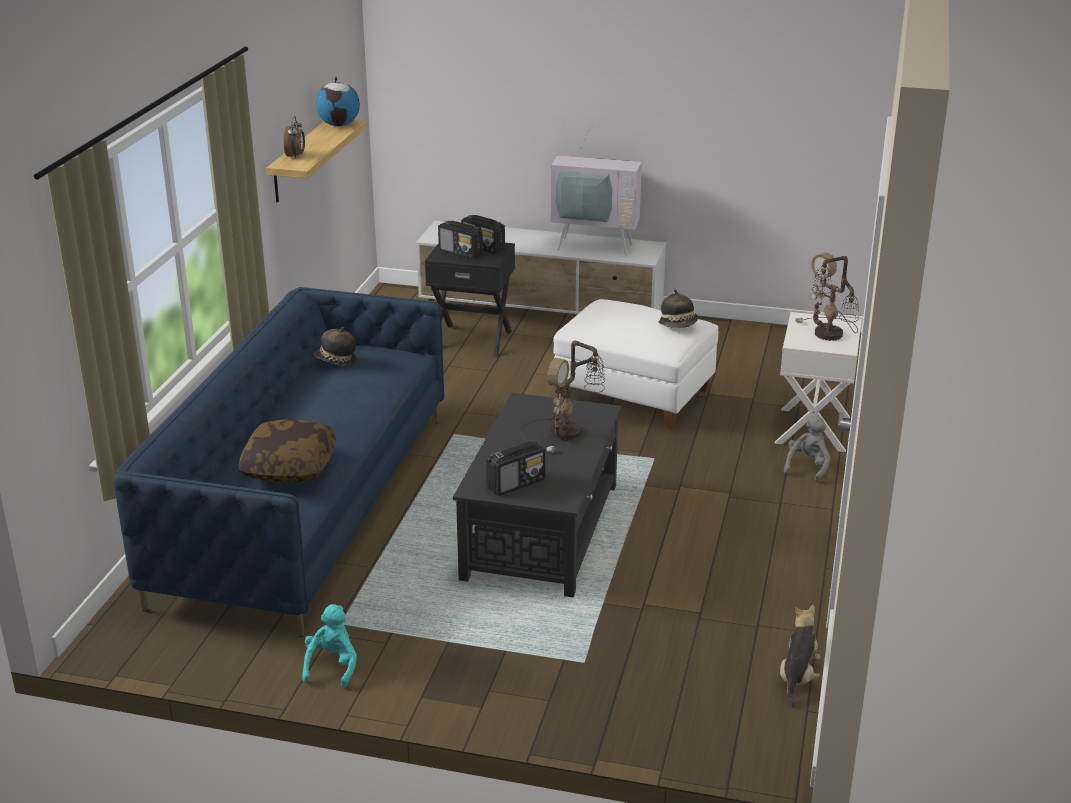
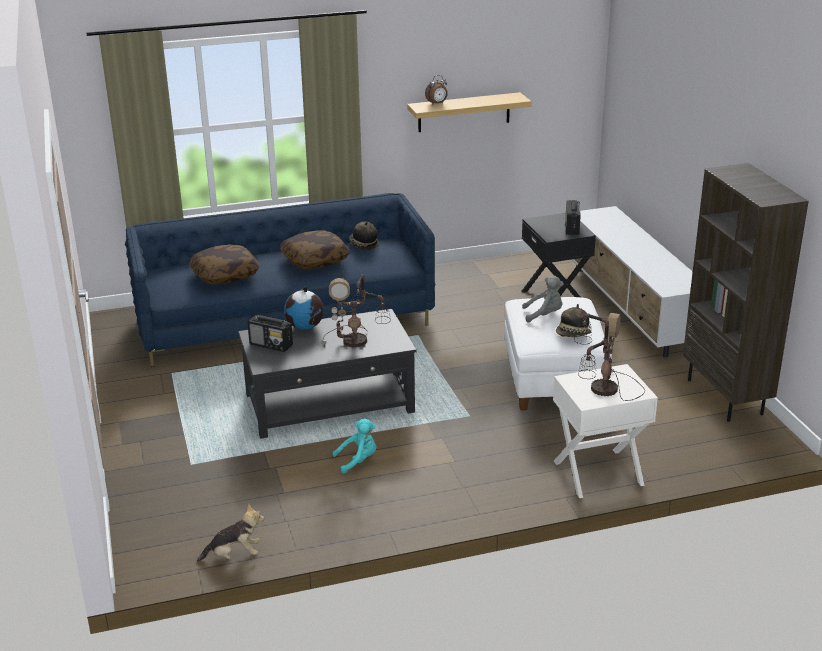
camera: 60 degrees right, 0 degrees up
(332, 666) = (129, 385): turquoise plush toy -> turquoise plush toy (358, 460)
(334, 400) = (315, 260): none -> pillow
(339, 125) = (511, 97): globe -> globe (305, 327)
(461, 253) = (551, 225): radio -> none
(596, 244) = (664, 266): television -> none
(744, 333) = (726, 397): none -> brown bookcase
(807, 467) = (533, 486): grey plush toy -> grey plush toy (544, 315)

